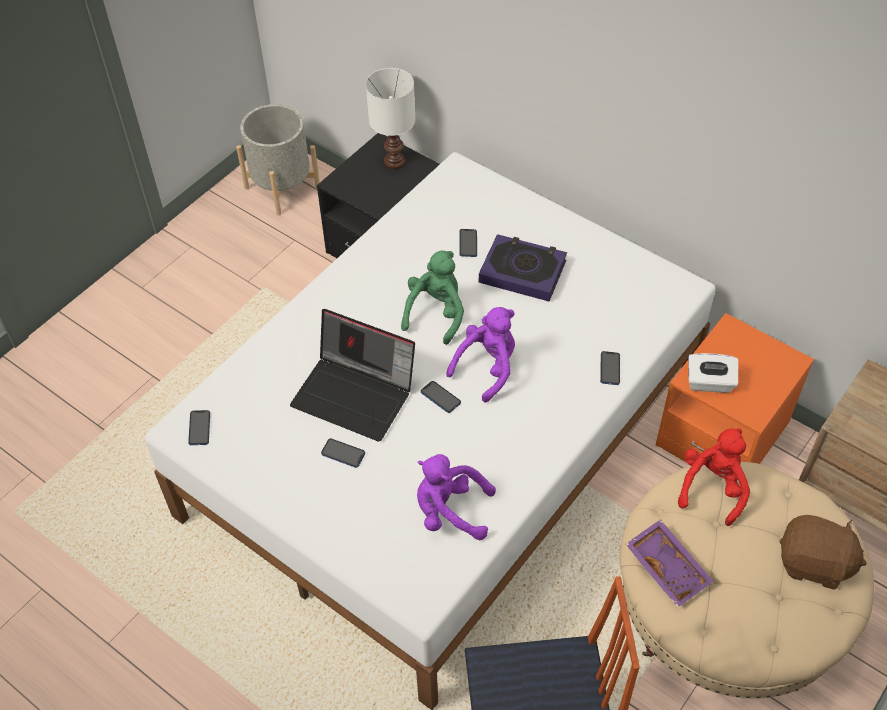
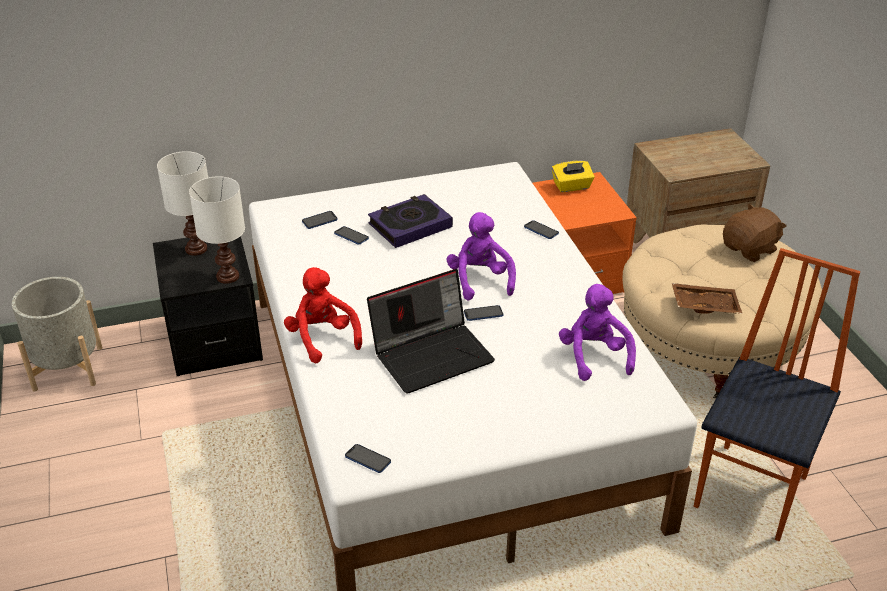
camera: 55 degrees left, 15 degrees down
(343, 453) = (484, 386): phone -> phone (319, 221)
(378, 204) = (228, 277): none -> white table lamp
(436, 313) = (399, 280): green plush toy -> none
(450, 511) = (594, 356): purple plush toy -> purple plush toy turned 120 degrees clockwise
(668, 567) = (704, 305): purple tray -> brown tray
(709, 383) = (576, 216): white tissue box -> none
(712, 487) = (657, 258): red plush toy -> red plush toy (322, 338)
(759, 351) = (572, 186): none -> yellow tissue box

